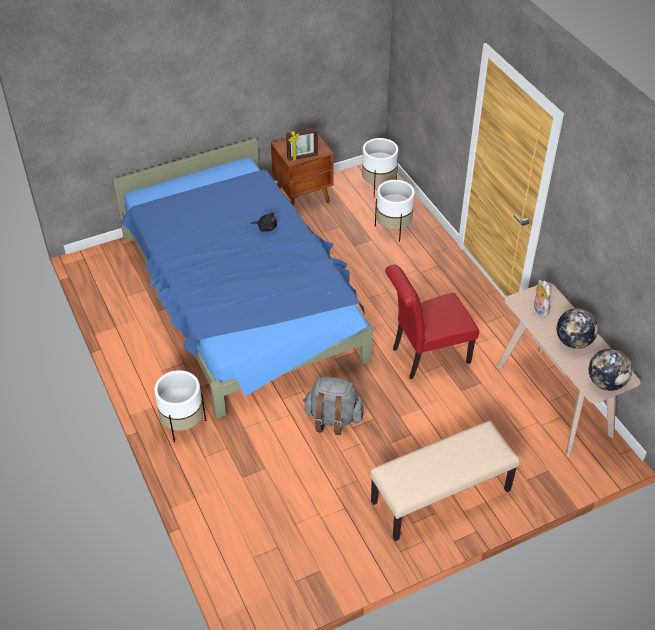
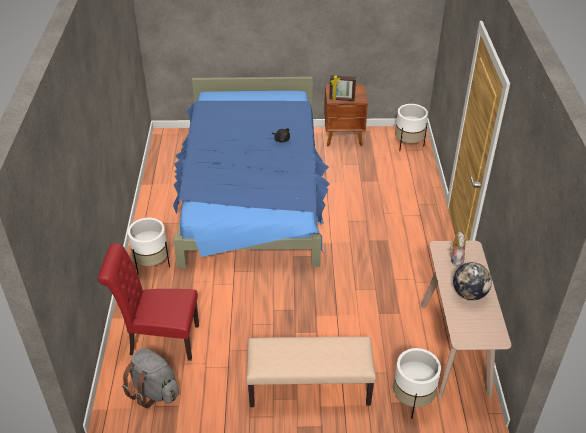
camera: 25 degrees right, 5 degrees down
(333, 419) = (262, 298): grey backpack -> grey backpack (154, 391)
(393, 229) = (400, 178): white planter -> white planter (412, 400)
(426, 356) = (366, 278): red chair -> red chair (159, 340)
(605, 383) = (477, 336): globe -> none

